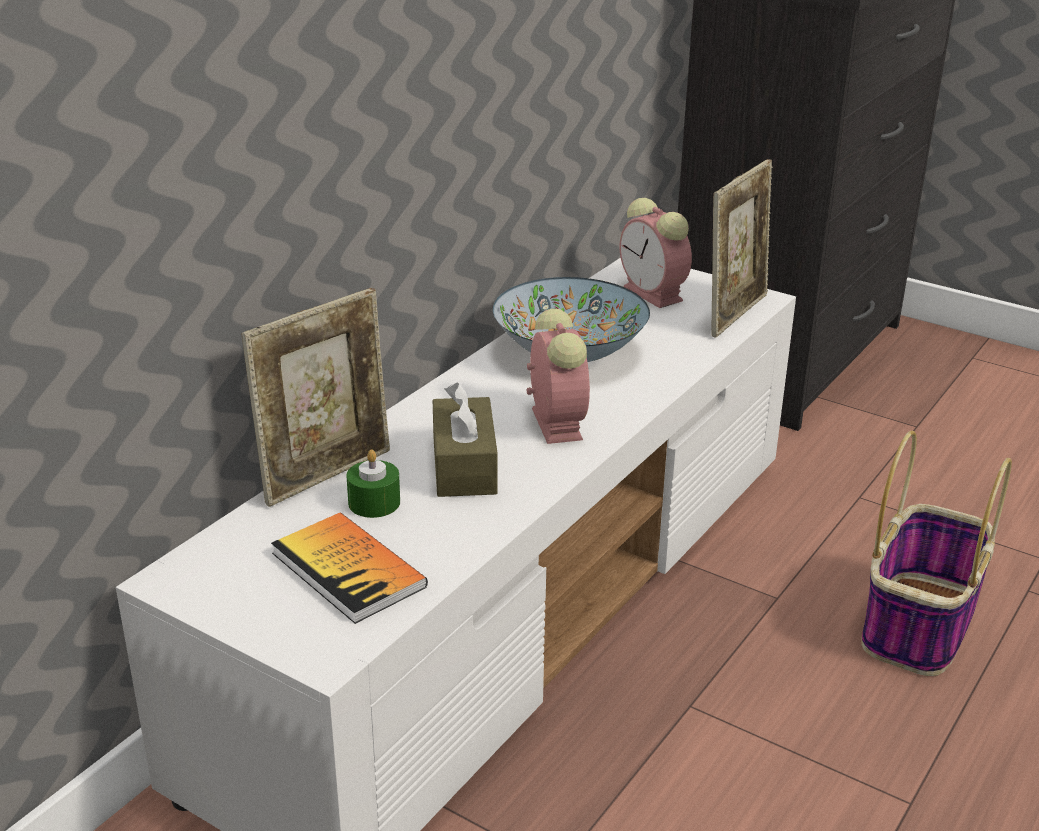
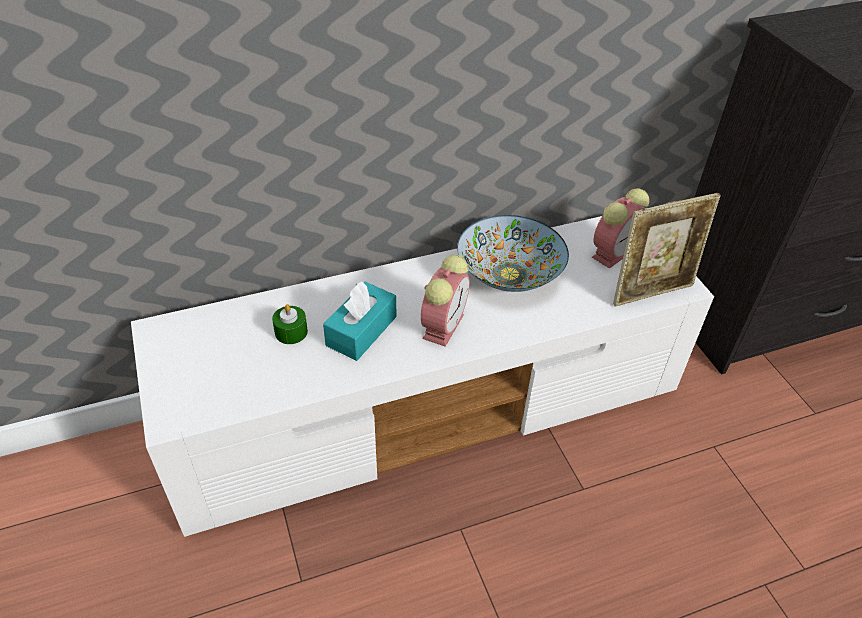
camera: 35 degrees right, 15 degrees up
(327, 474) = (289, 299): picture frame -> none
(348, 570) = (234, 371): book -> none
(464, 466) = (361, 331): brown tissue box -> turquoise tissue box
(655, 295) = (614, 252): alarm clock -> alarm clock turned 135 degrees counterclockwise
(918, 623) = (658, 561): basket -> none

